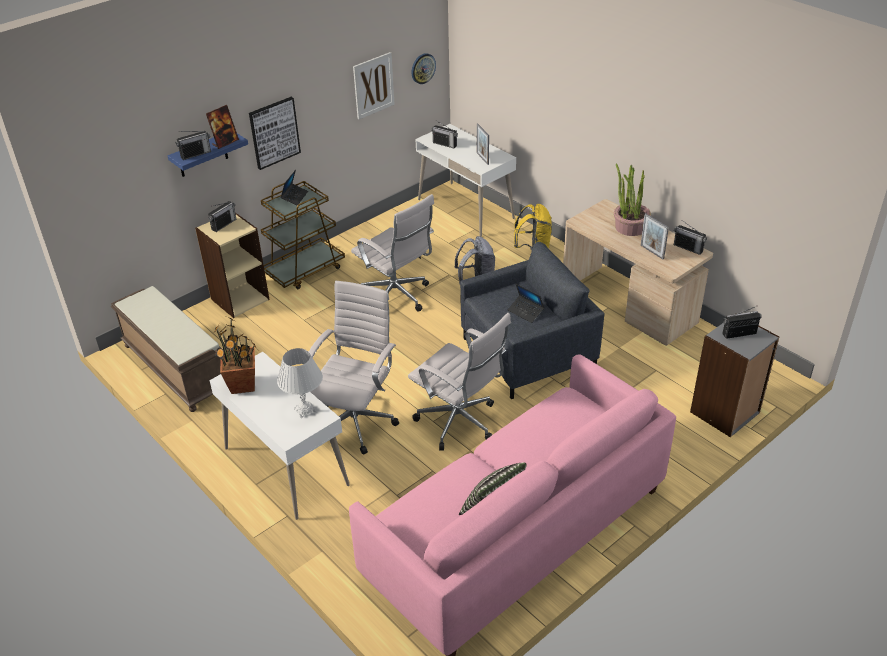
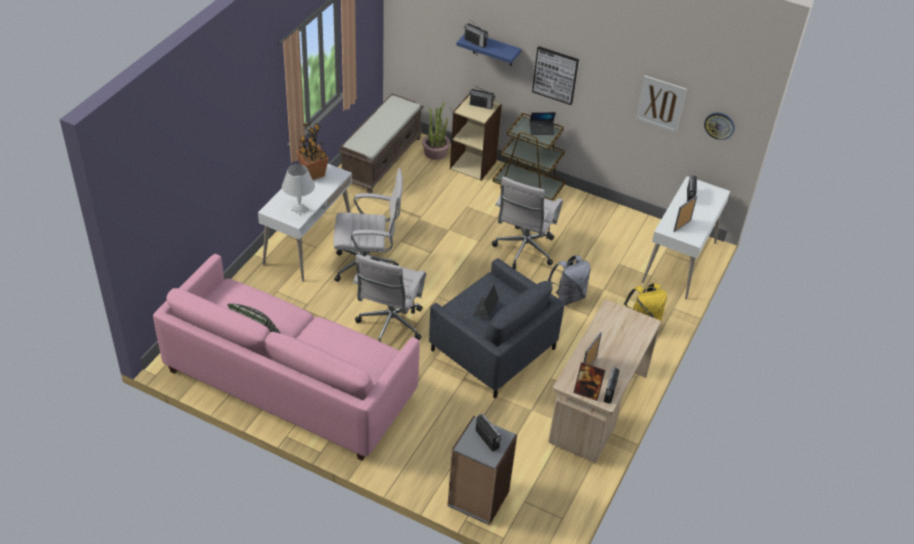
camera: 65 degrees right, 5 degrees up
(225, 142) = (500, 51): picture frame -> picture frame (587, 392)
(630, 227) = (621, 345): potted plant -> potted plant (435, 152)

